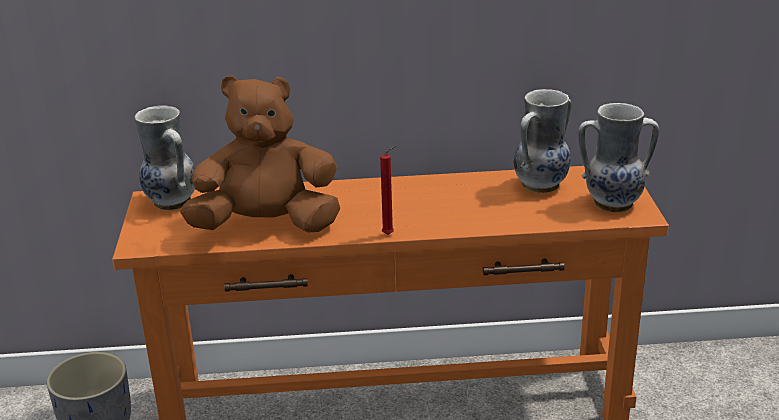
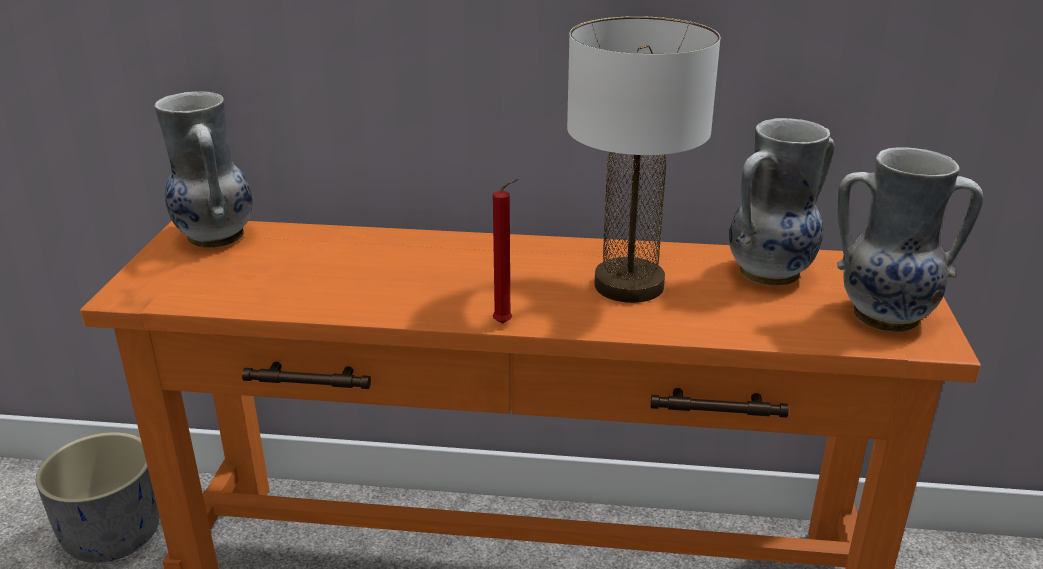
camera: 10 degrees right, 0 degrees up
(267, 226) = (327, 287): brown plush toy -> none
(457, 203) = (629, 286): none -> table lamp

